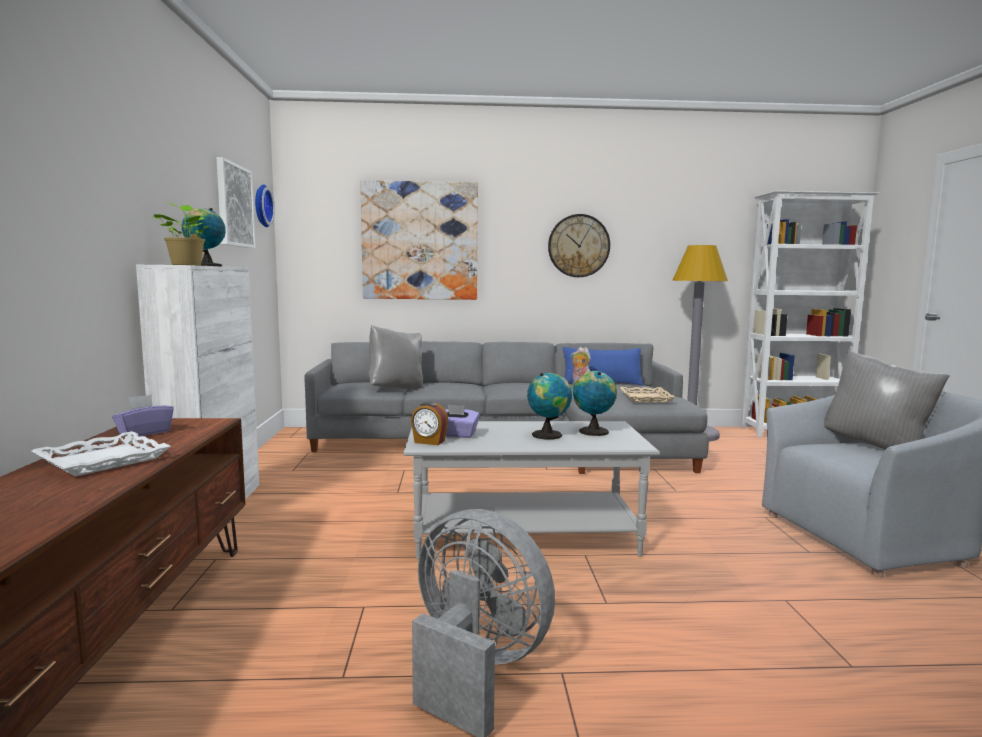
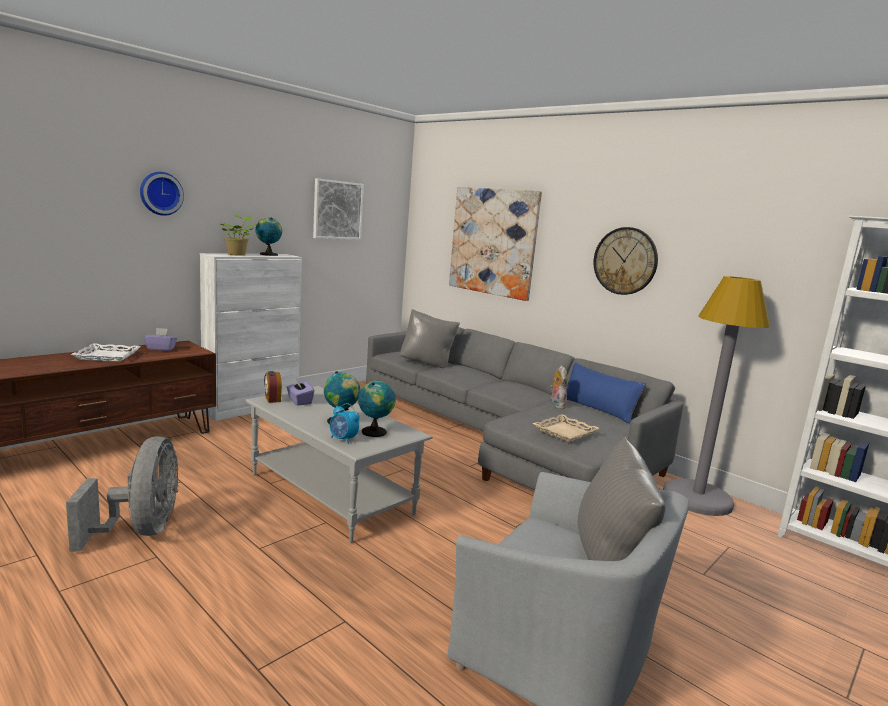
camera: 45 degrees right, 5 degrees up
(261, 205) = (382, 207): wall clock -> wall clock (160, 193)
(601, 443) = (343, 439): none -> alarm clock

